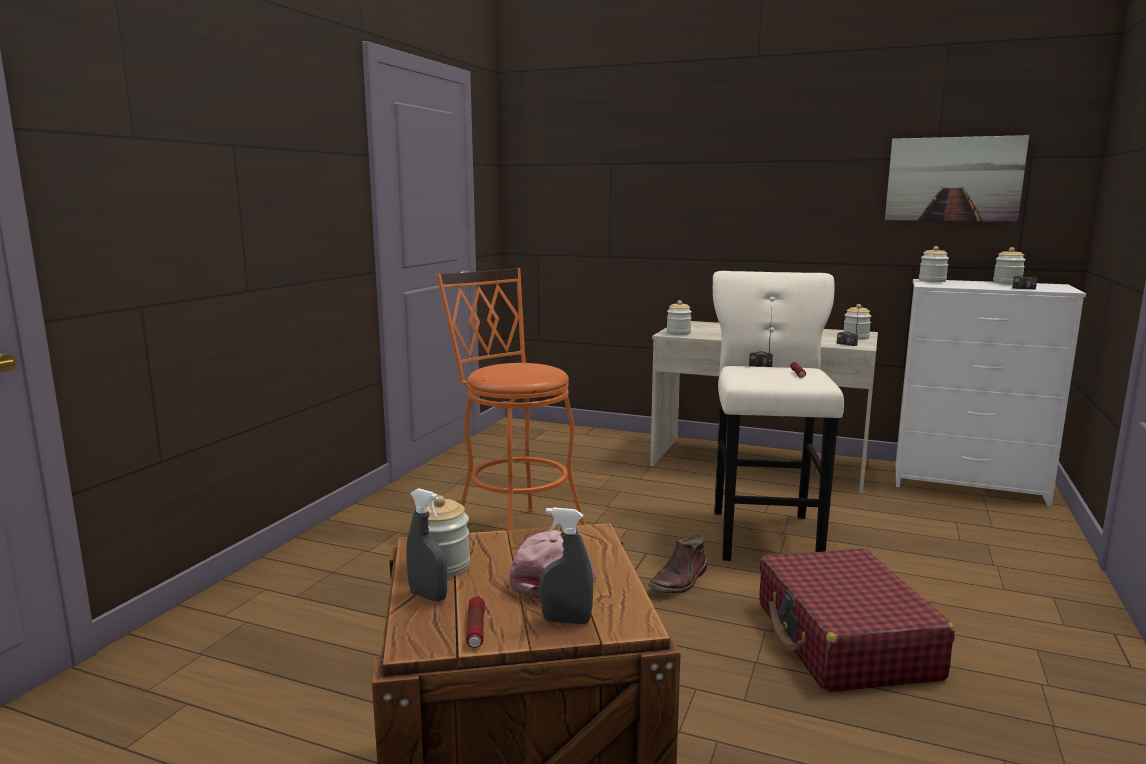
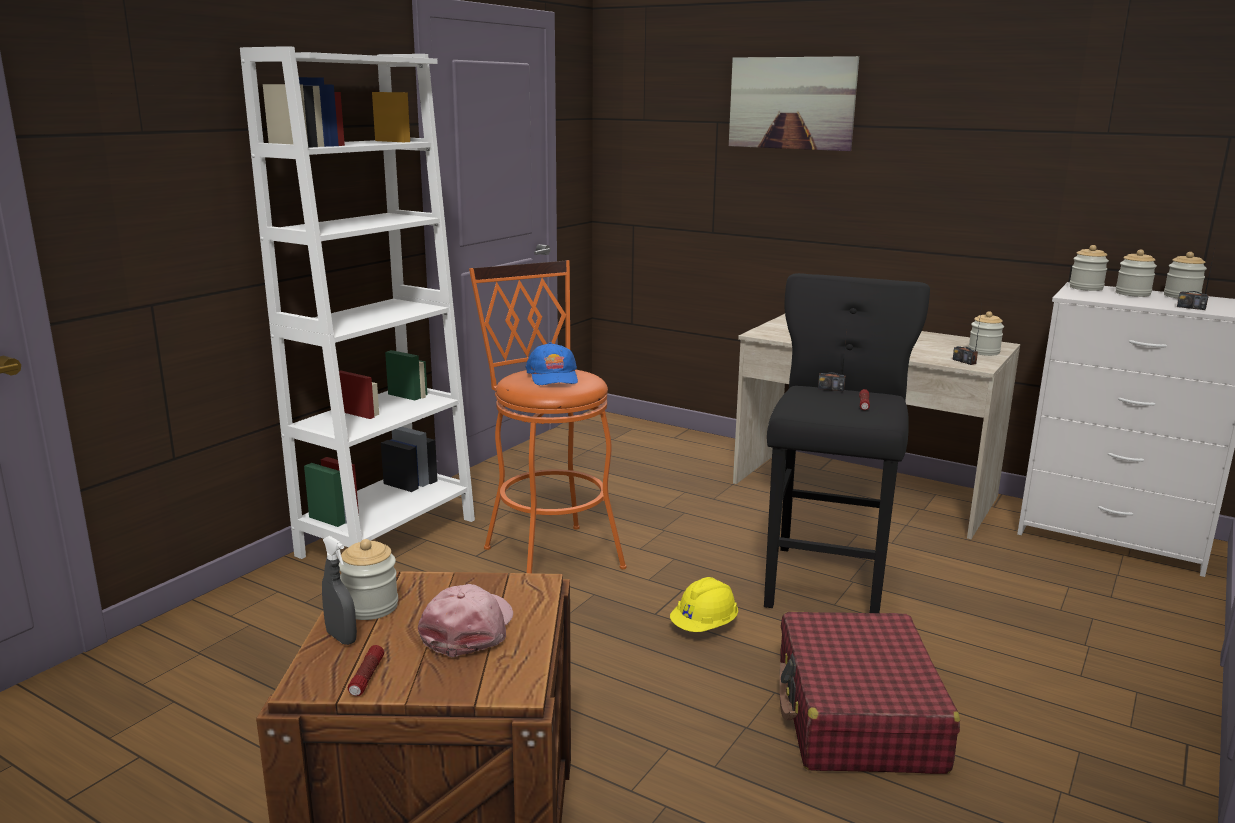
camera: 10 degrees right, 5 degrees up
(358, 532) = (388, 537): none -> white bookcase
(519, 368) = (553, 376): none -> blue cap
(566, 621) = (454, 678): grey spray bottle -> none
(678, 333) = (771, 333): jar -> jar (1132, 293)
(679, 581) = (704, 626): brown boot -> yellow hard hat
(765, 534) = (827, 579): beige stool -> black stool
(953, 179) = (1127, 160): picture -> picture (791, 103)

